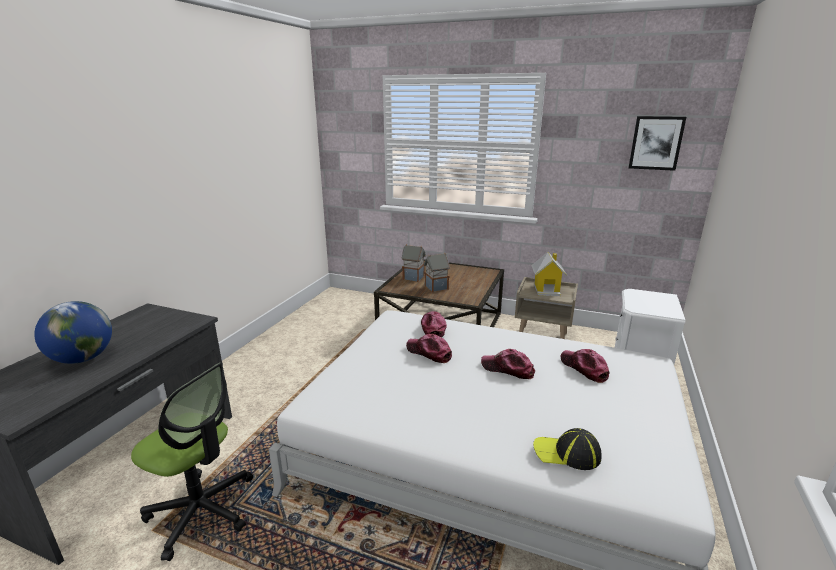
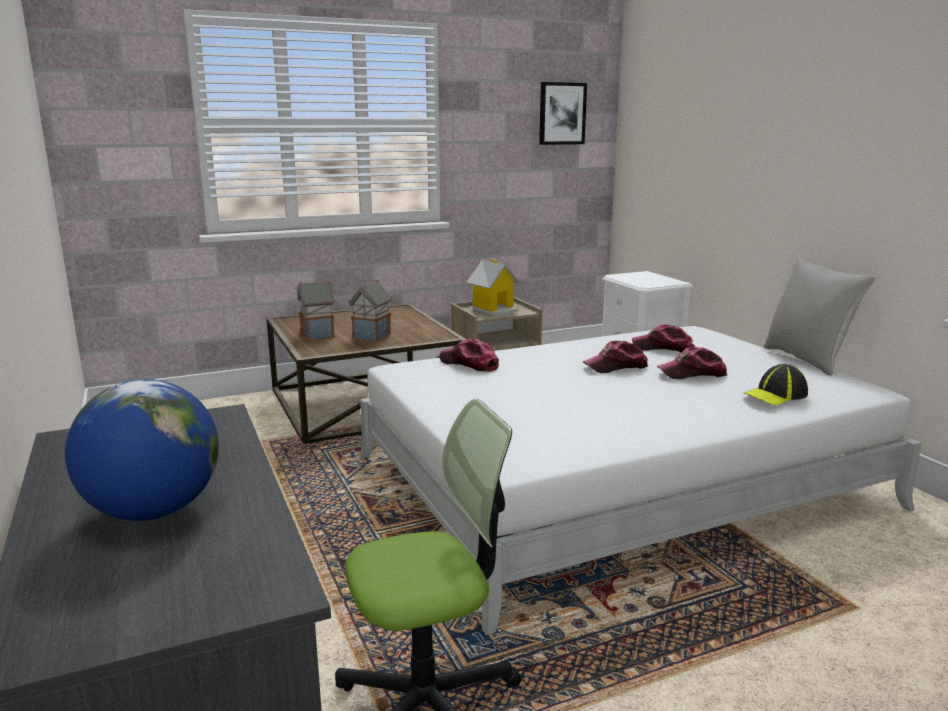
camera: 45 degrees left, 5 degrees down
(429, 353) = (520, 381): cap -> cap (692, 374)
(690, 438) = (807, 360): none -> grey pillow

